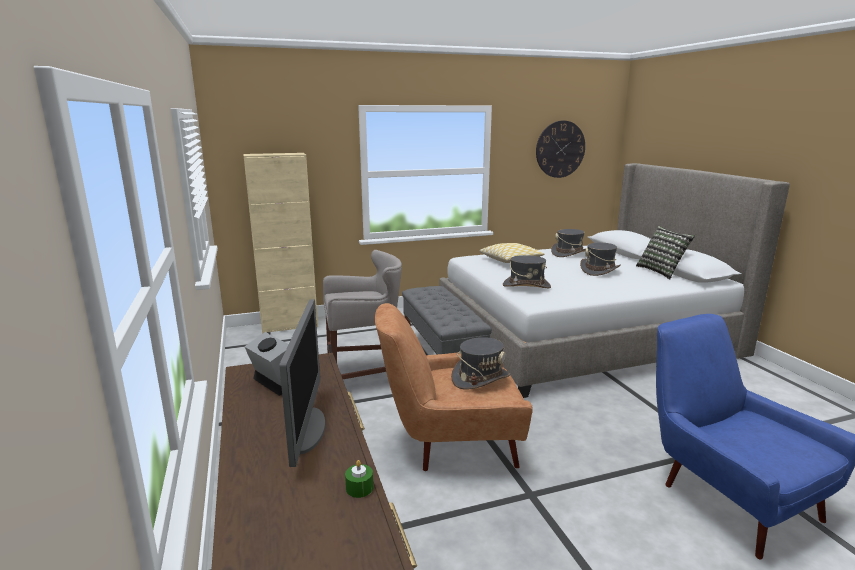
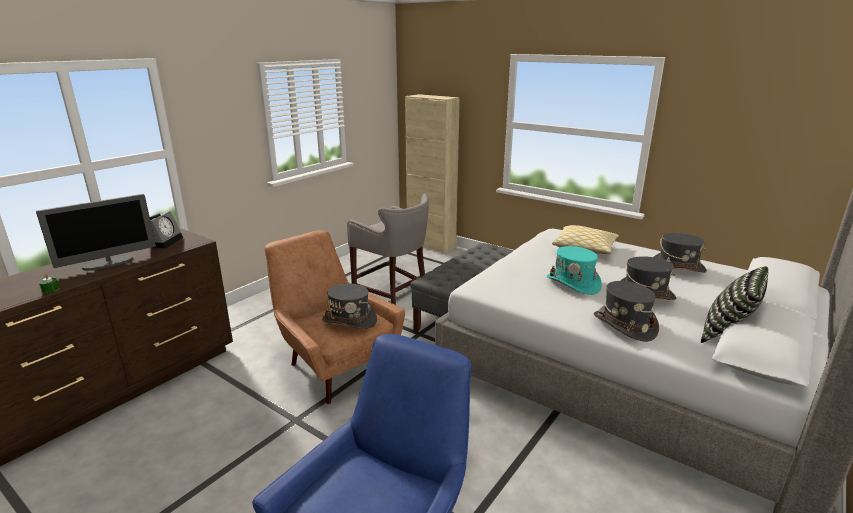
camera: 55 degrees right, 5 degrees up
(526, 286) = (516, 273): grey hat -> grey hat (624, 325)
(560, 149) = (774, 124): wall clock -> none
(562, 279) = (573, 283): none -> turquoise hat

